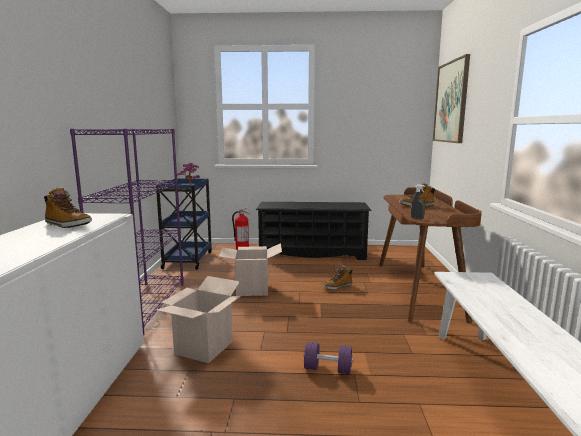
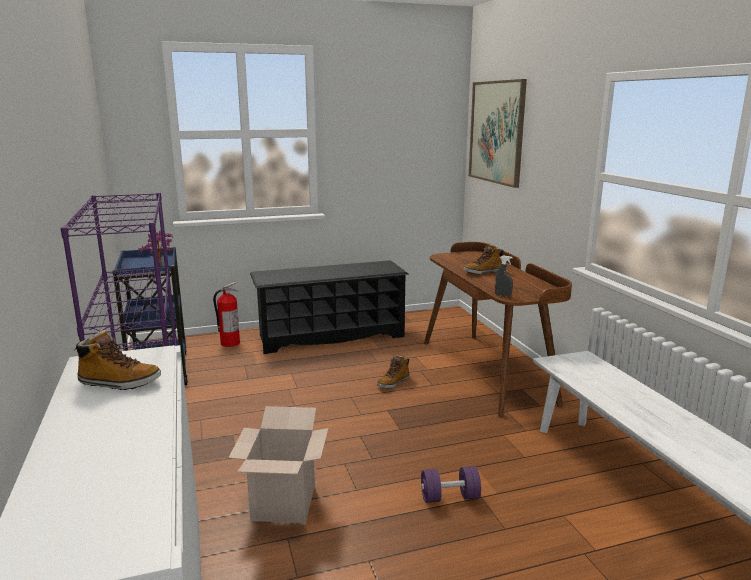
camera: 20 degrees left, 5 degrees up
(252, 289) = (288, 405): cardboard box -> none

